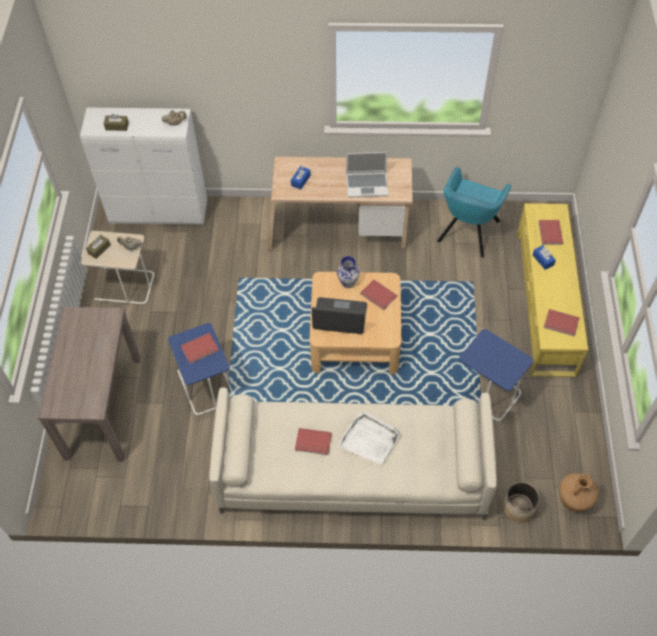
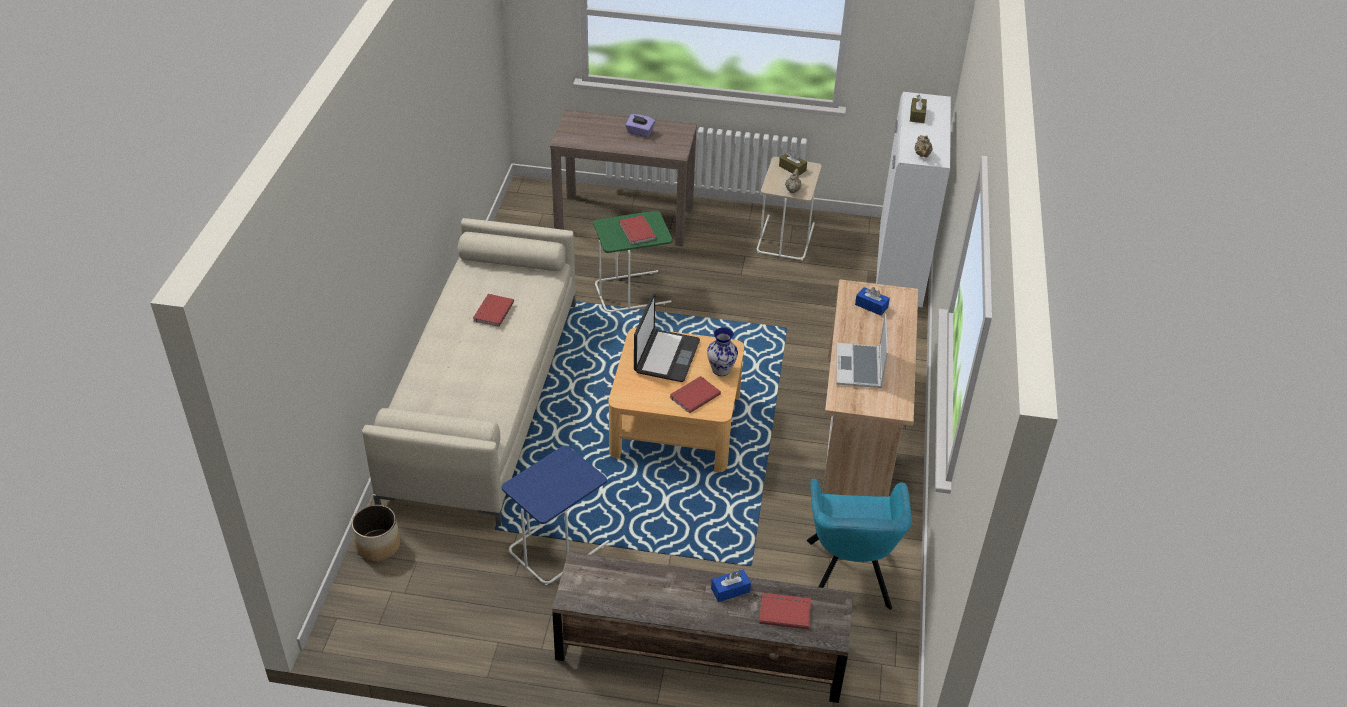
camera: 95 degrees right, 15 degrees down
(79, 348) = (640, 132): none -> purple tissue box
(205, 385) = (633, 291): blue side table -> green side table
(369, 439) = (481, 356): white tray -> none
(467, 233) = (848, 577): turquoise armchair -> turquoise armchair turned 120 degrees counterclockwise
(544, 302) = (699, 650): yellow tv stand -> brown tv stand
(561, 324) = (604, 585): red book -> none
(573, 501) = (364, 607): brown vase -> none

